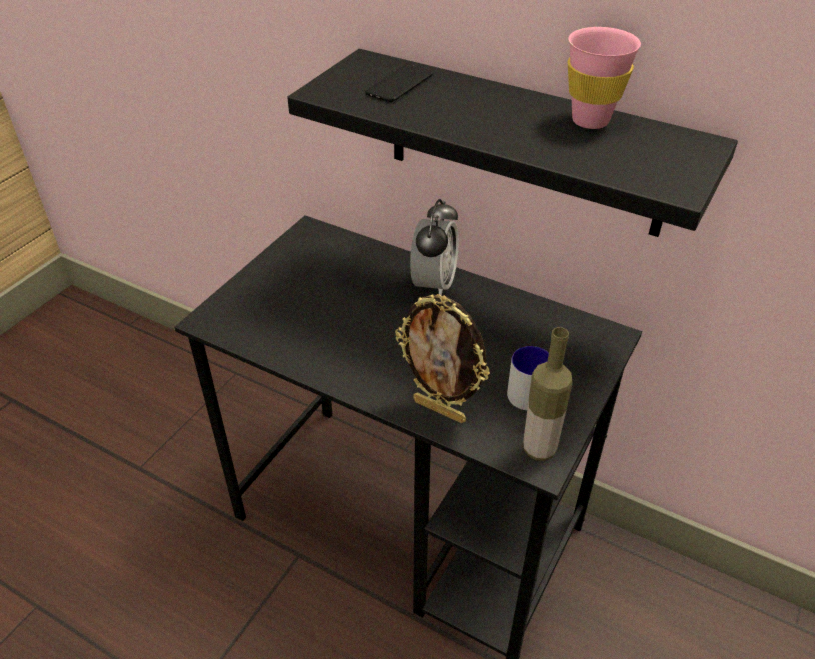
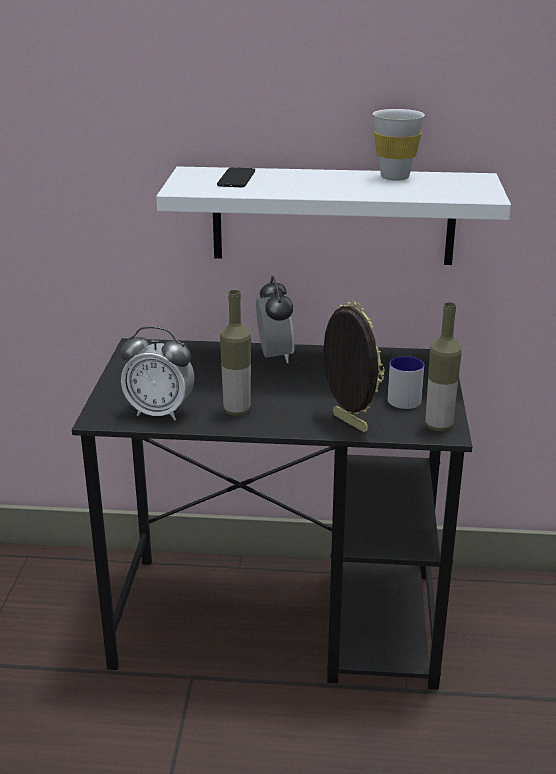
camera: 25 degrees left, 15 degrees down
(266, 330) = (160, 412): none -> alarm clock
(340, 352) = (237, 411): none -> bottle
(440, 410) = (347, 423): picture frame -> picture frame turned 135 degrees counterclockwise
(524, 144) = (333, 216): black shelf -> white shelf
(590, 121) = (395, 177): pink cup -> white cup

